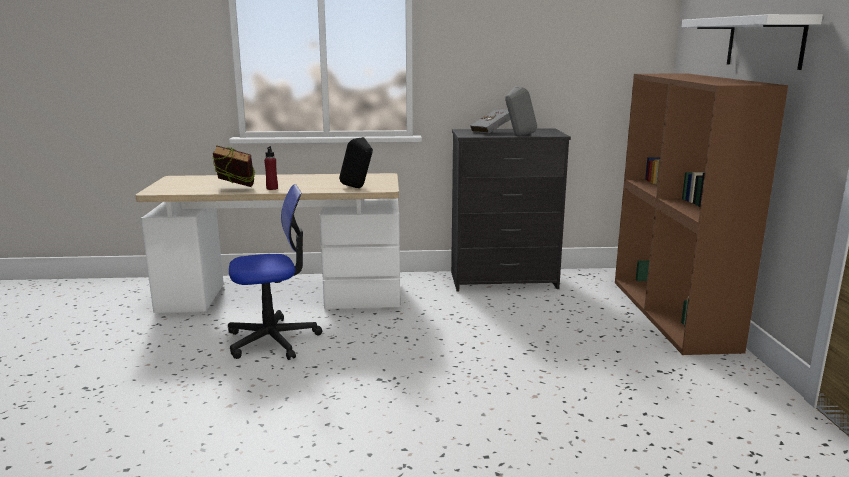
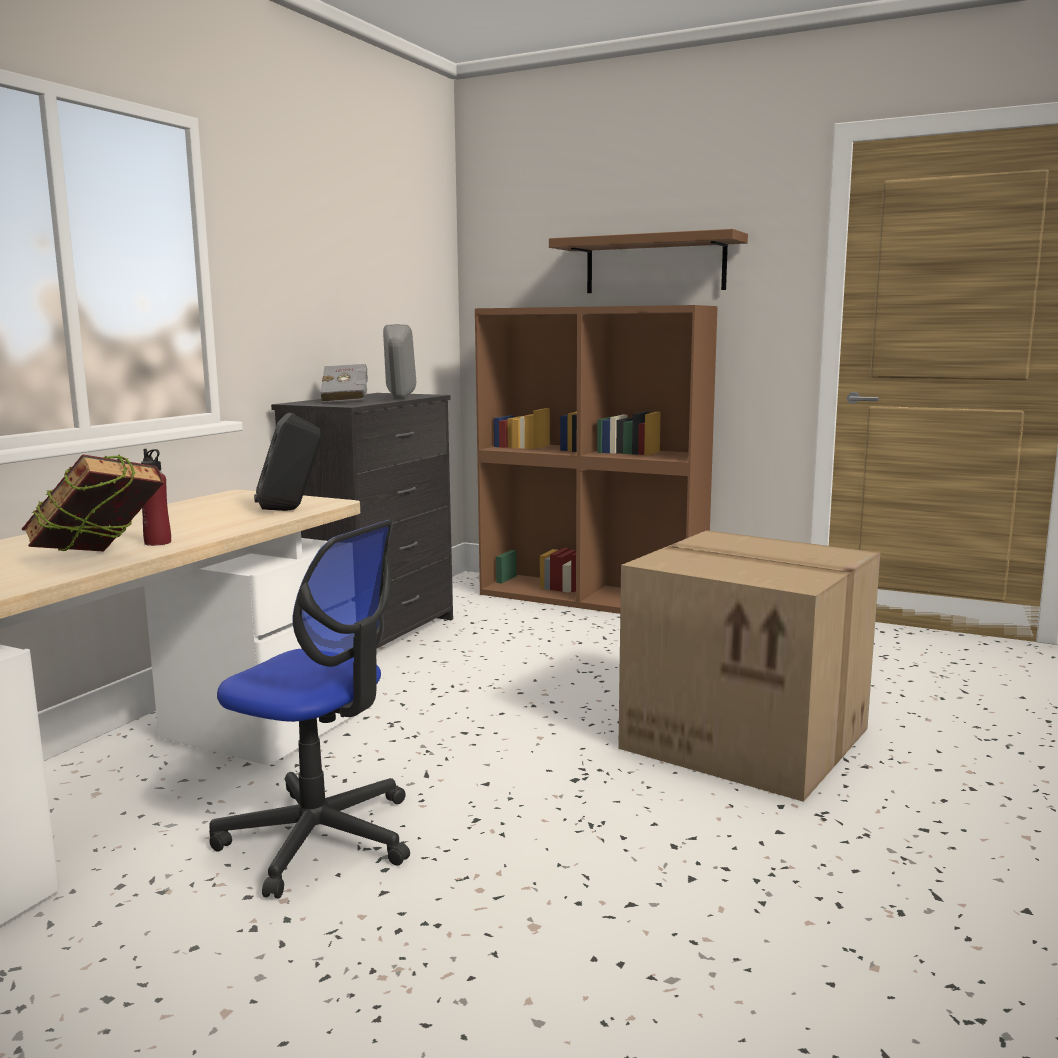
camera: 60 degrees left, 5 degrees down
(273, 340) = (319, 838): office chair -> office chair turned 105 degrees clockwise
(495, 420) = (749, 738): none -> cardboard box
(764, 42) = (655, 265): white shelf -> brown shelf

